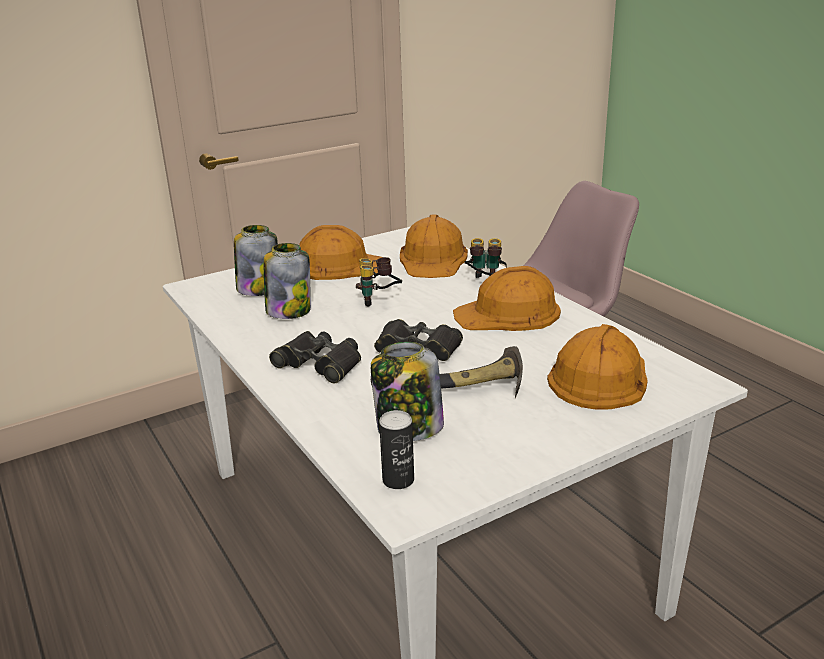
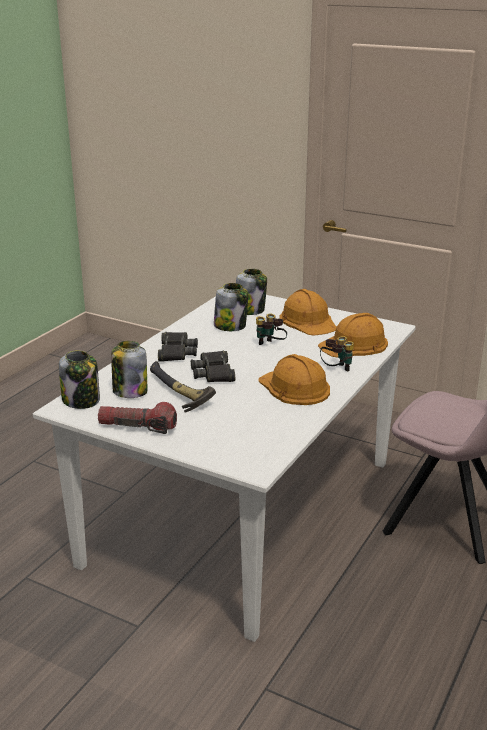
camera: 60 degrees right, 0 degrees up
(398, 480) = (81, 400): can -> jar
(530, 445) = (138, 427): none -> flashlight
(599, 377) = (233, 433): orange hard hat -> none

